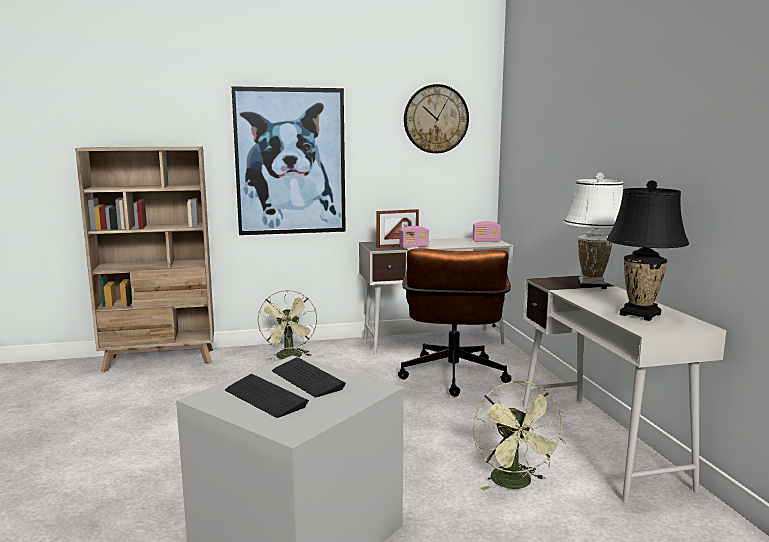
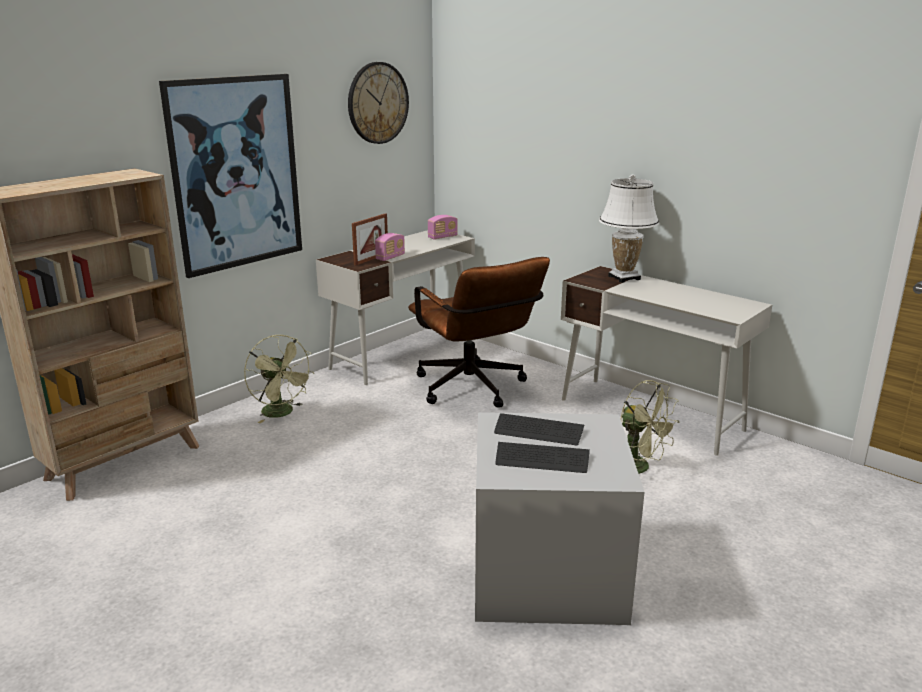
camera: 35 degrees left, 10 degrees up
(639, 314) = (705, 302): black table lamp -> none

